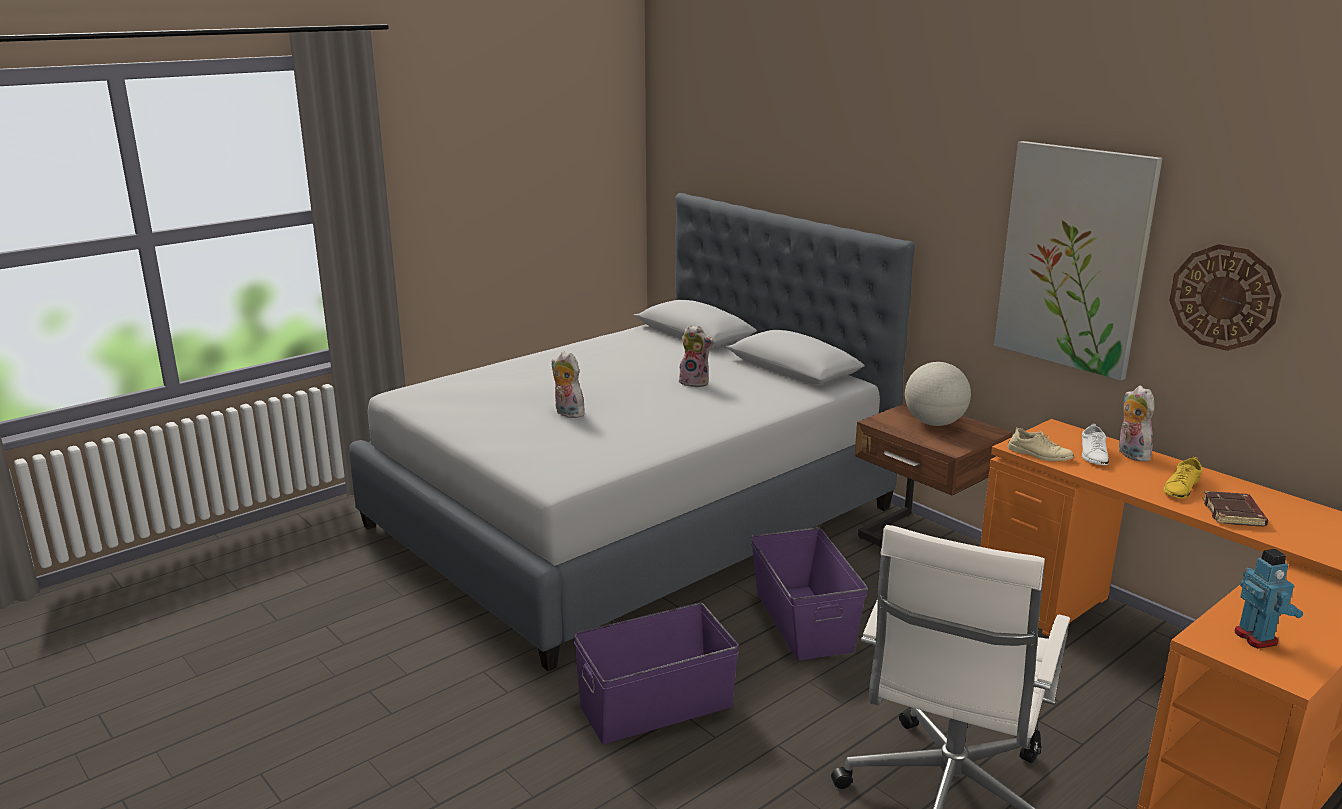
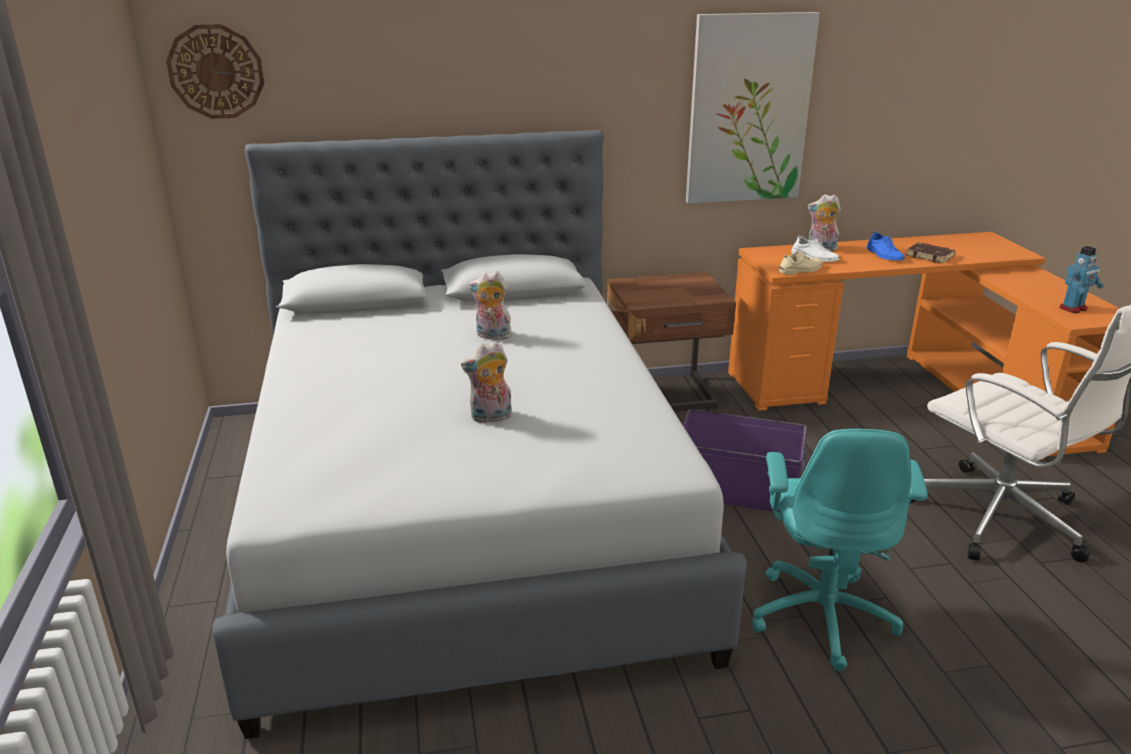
camera: 60 degrees left, 5 degrees up
(655, 705) = (822, 615): purple storage box -> turquoise office chair
(695, 382) = (492, 336): plush toy -> plush toy turned 135 degrees counterclockwise
(934, 423) = (664, 287): globe -> none
(1181, 488) = (884, 255): yellow shoe -> blue shoe
(1224, 297) = (863, 112): wall clock -> wall clock (216, 72)
(1256, 637) = (1073, 309): toy robot -> toy robot turned 135 degrees clockwise

